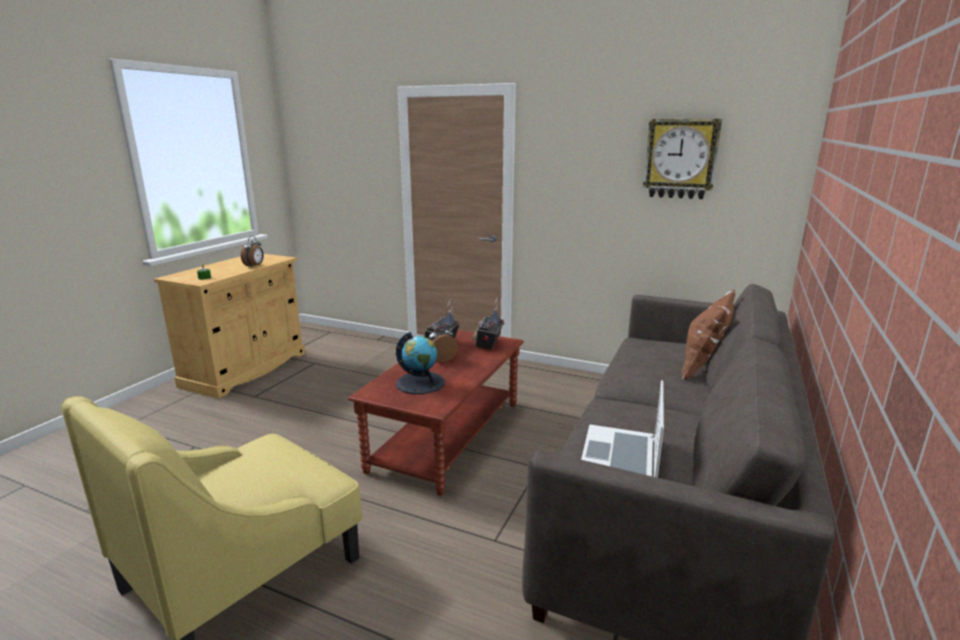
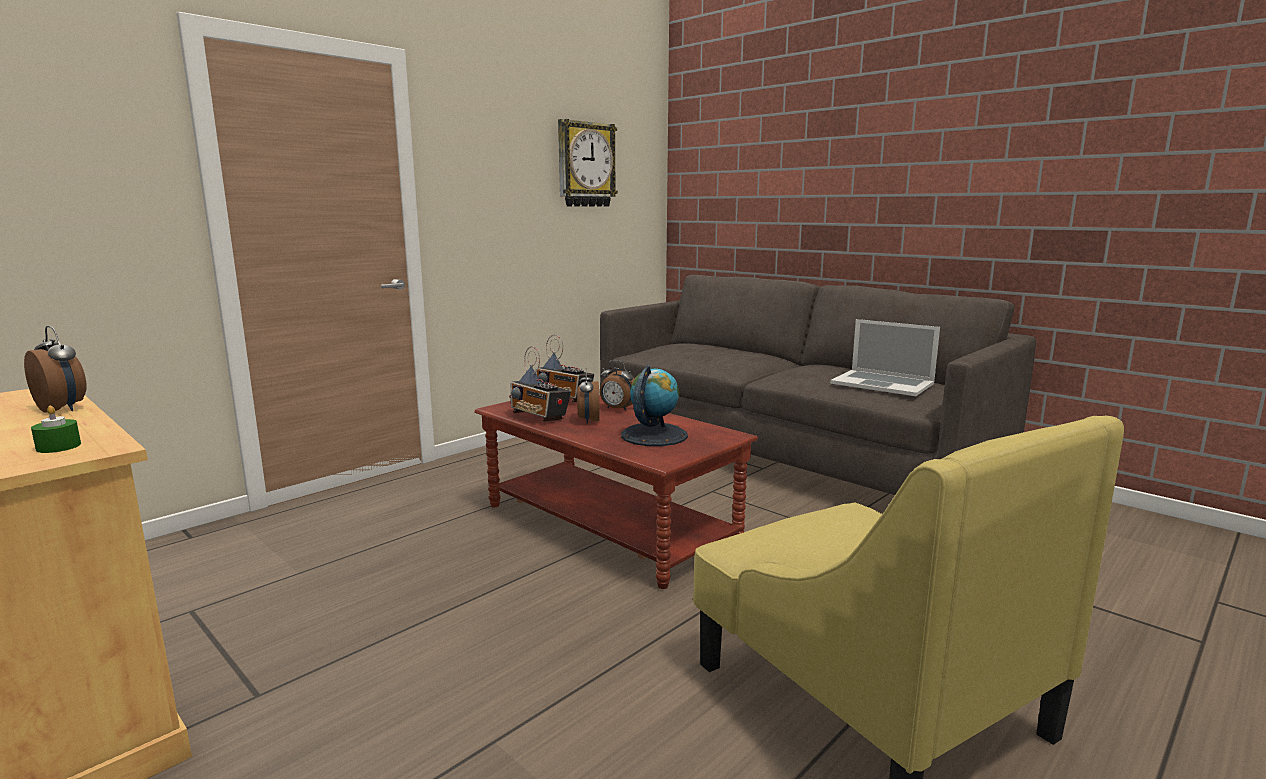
camera: 70 degrees left, 5 degrees down
(476, 363) = (617, 409): none -> alarm clock
(704, 368) = (728, 347): brown pillow -> none

